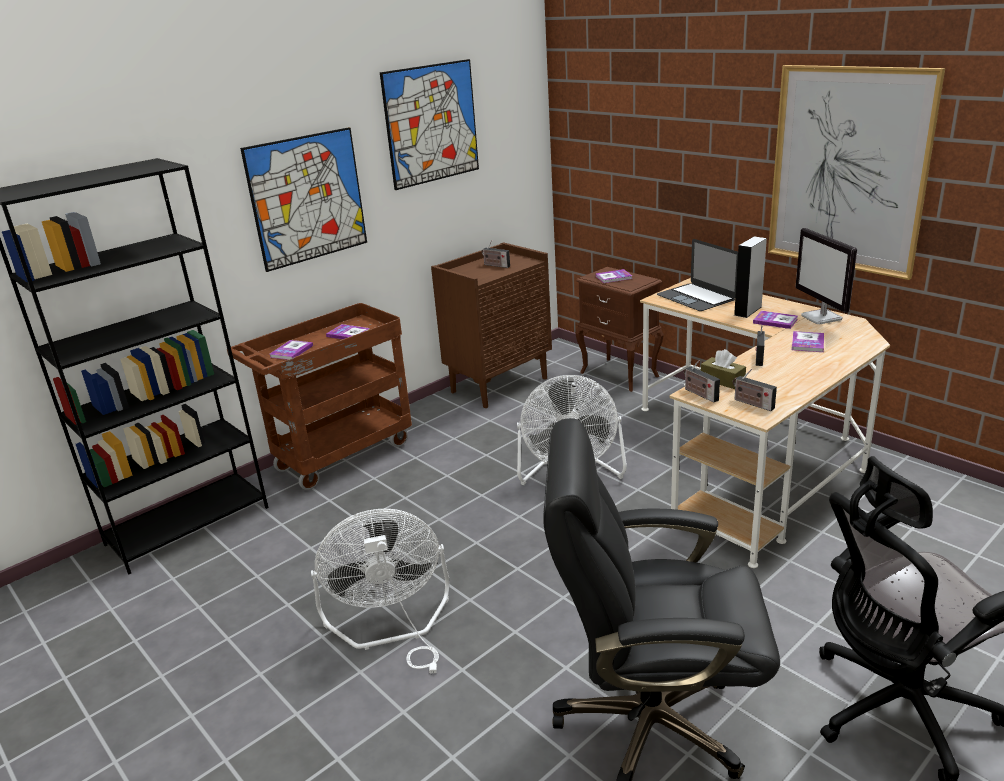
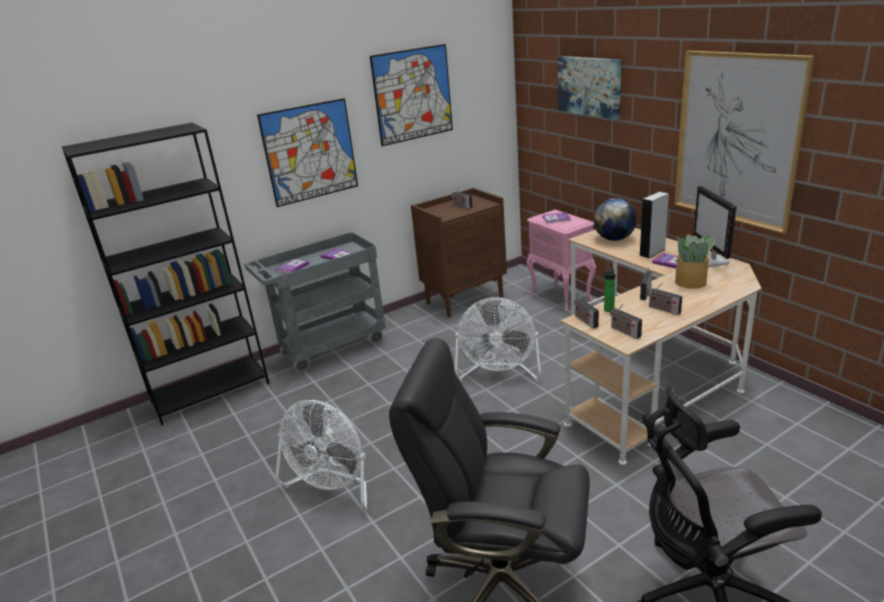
camera: 10 degrees right, 0 degrees up
(339, 459) = (329, 351): brown cart -> grey cart
(394, 629) = (333, 485): white fan -> white fan turned 150 degrees counterclockwise
(619, 374) = (561, 296): brown nightstand -> pink nightstand
(653, 111) = (589, 86): none -> picture
(696, 297) = (614, 239): laptop -> globe
(722, 380) = (607, 310): brown tissue box -> bottle
(787, 375) = (662, 309): none -> radio
(807, 343) = (691, 282): book -> potted plant

